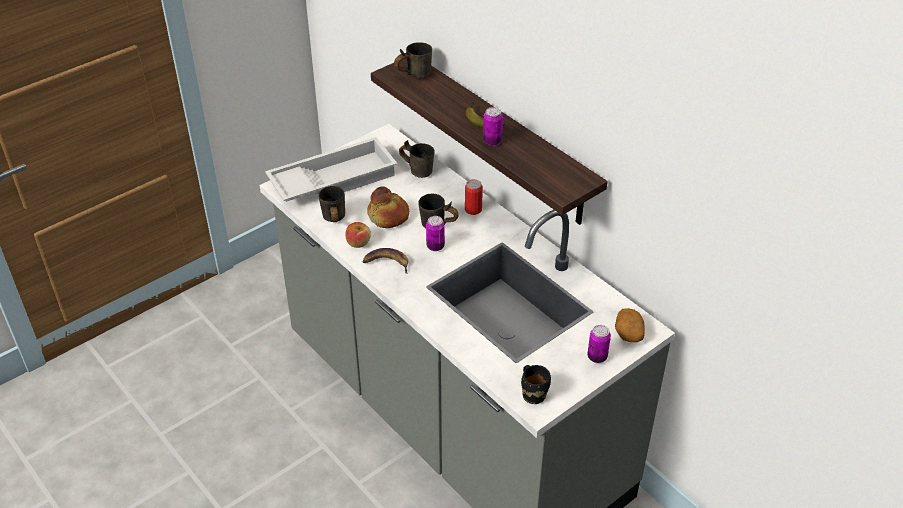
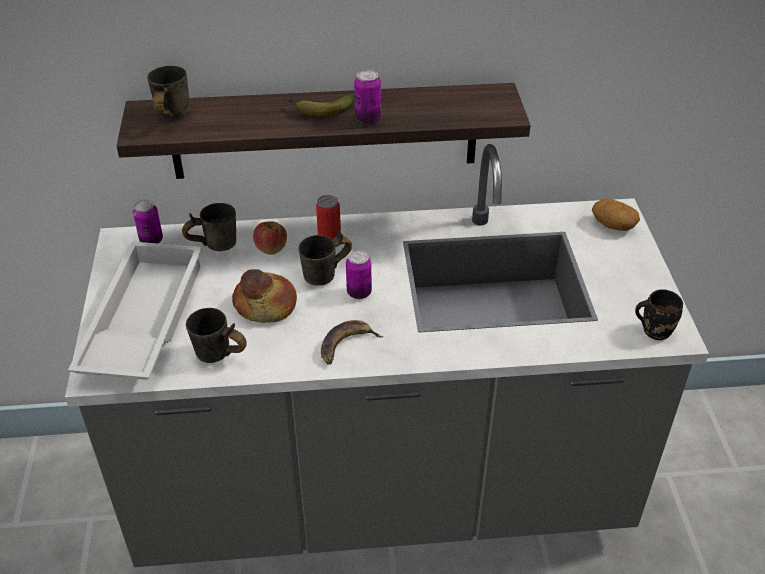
camera: 55 degrees left, 0 degrees up
(358, 242) = (285, 353): apple -> apple (271, 248)
(597, 357) = (631, 260): can -> can (151, 240)

